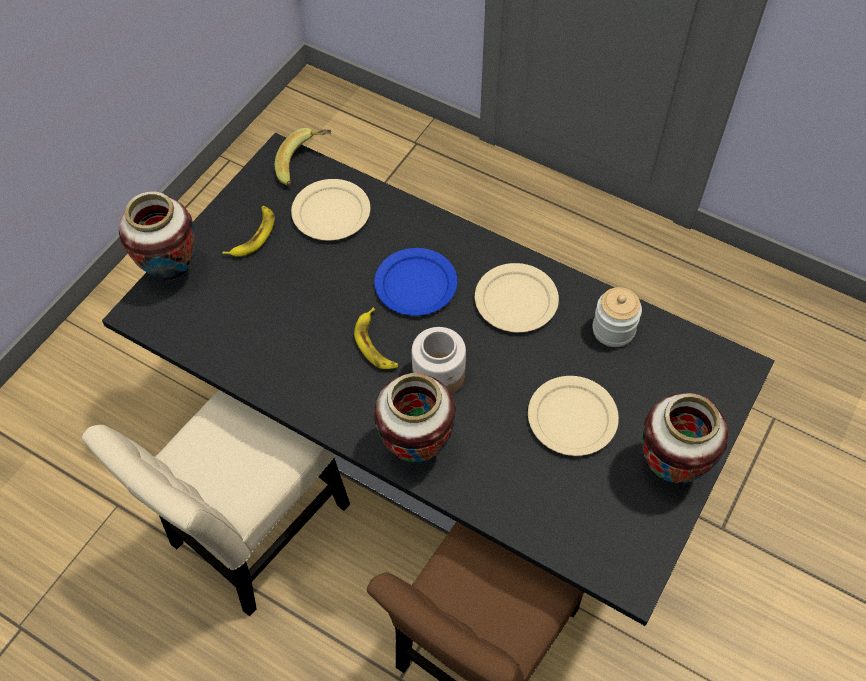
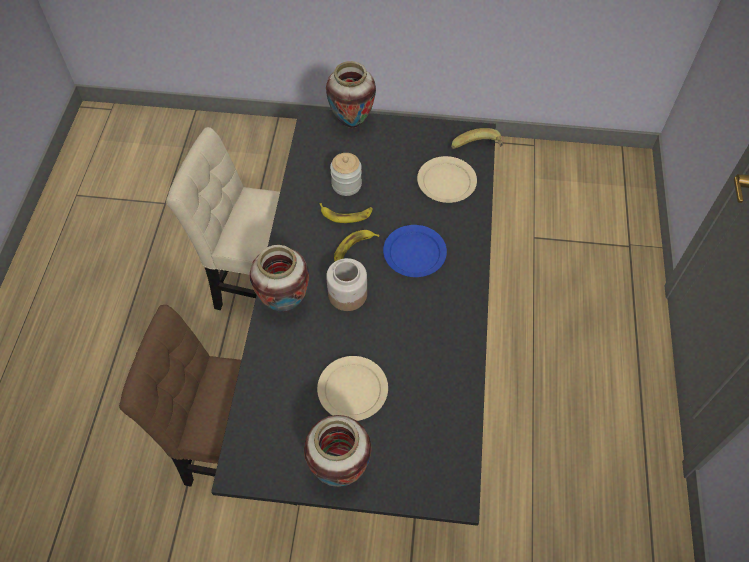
camera: 65 degrees right, 0 degrees up
(253, 235) = (402, 149): banana -> banana (346, 214)
(516, 299) = (435, 318): beige plate -> none
(613, 330) = (444, 392): jar -> jar (346, 184)

